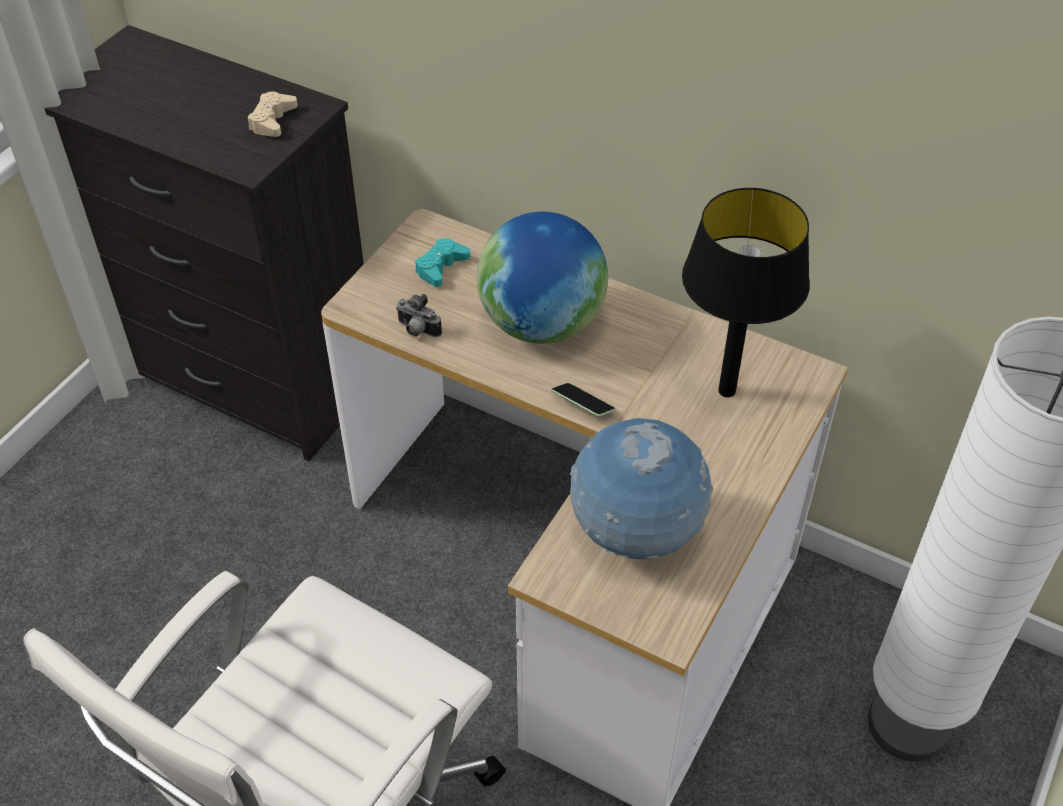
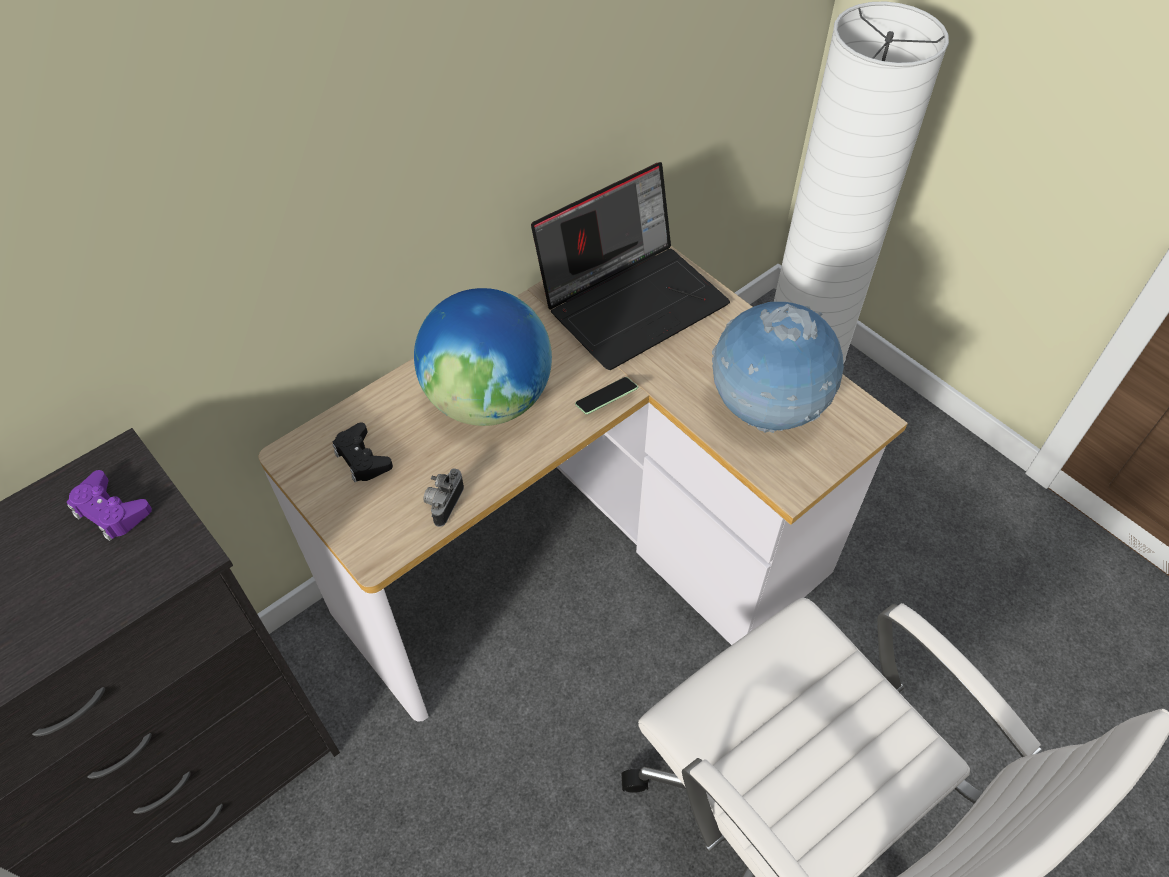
camera: 70 degrees left, 5 degrees up
(272, 120) = (111, 511): beige game controller -> purple game controller
(417, 331) = (443, 503): camera -> camera turned 150 degrees clockwise
(441, 267) = (362, 458): turquoise game controller -> black game controller
(728, 391) = (633, 300): black table lamp -> laptop

